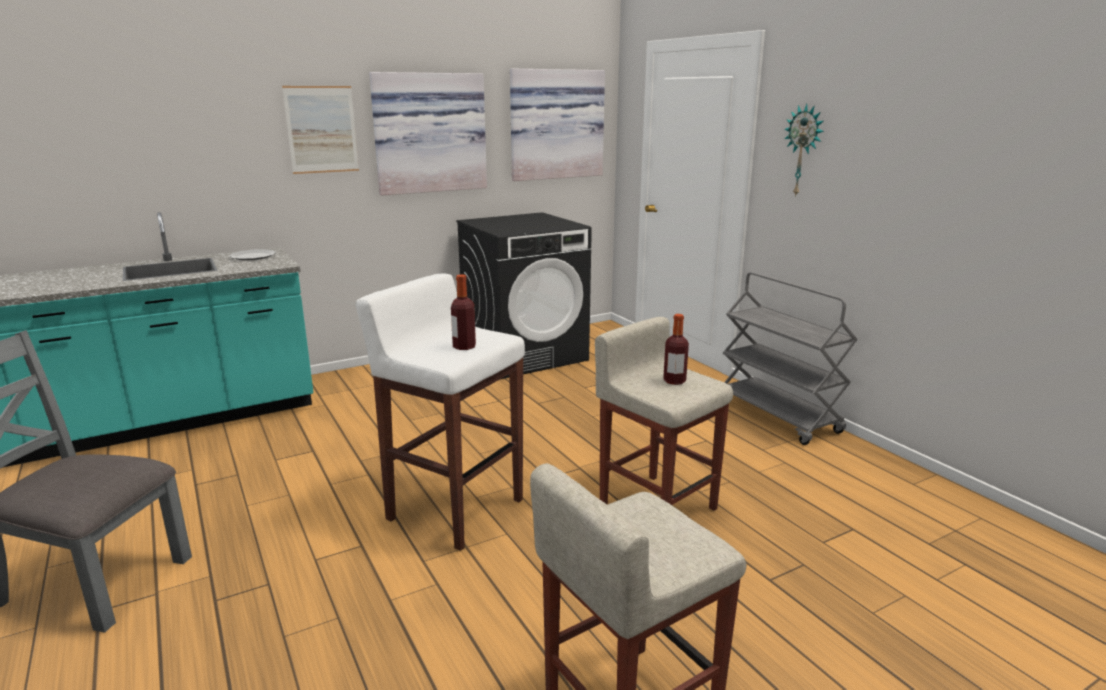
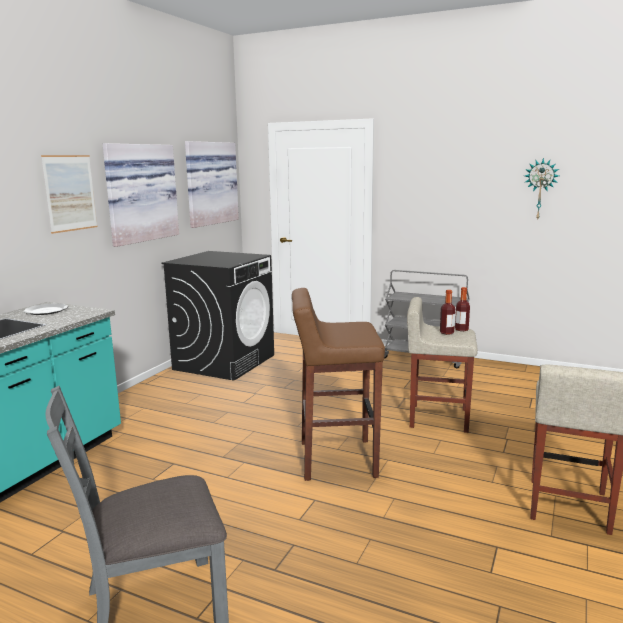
camera: 35 degrees left, 5 degrees down
(454, 509) = (336, 459): white stool -> brown stool
(464, 347) = (355, 332): bottle -> bottle (461, 329)
(803, 151) = (413, 191): wall clock -> wall clock (540, 189)

